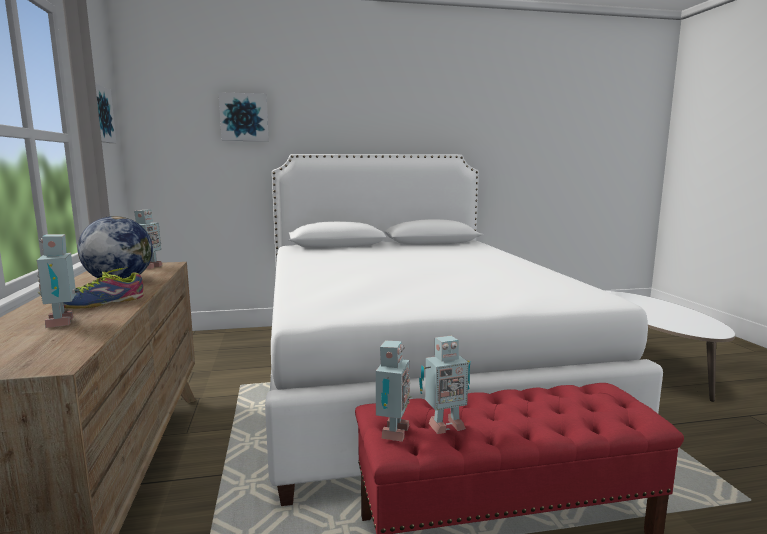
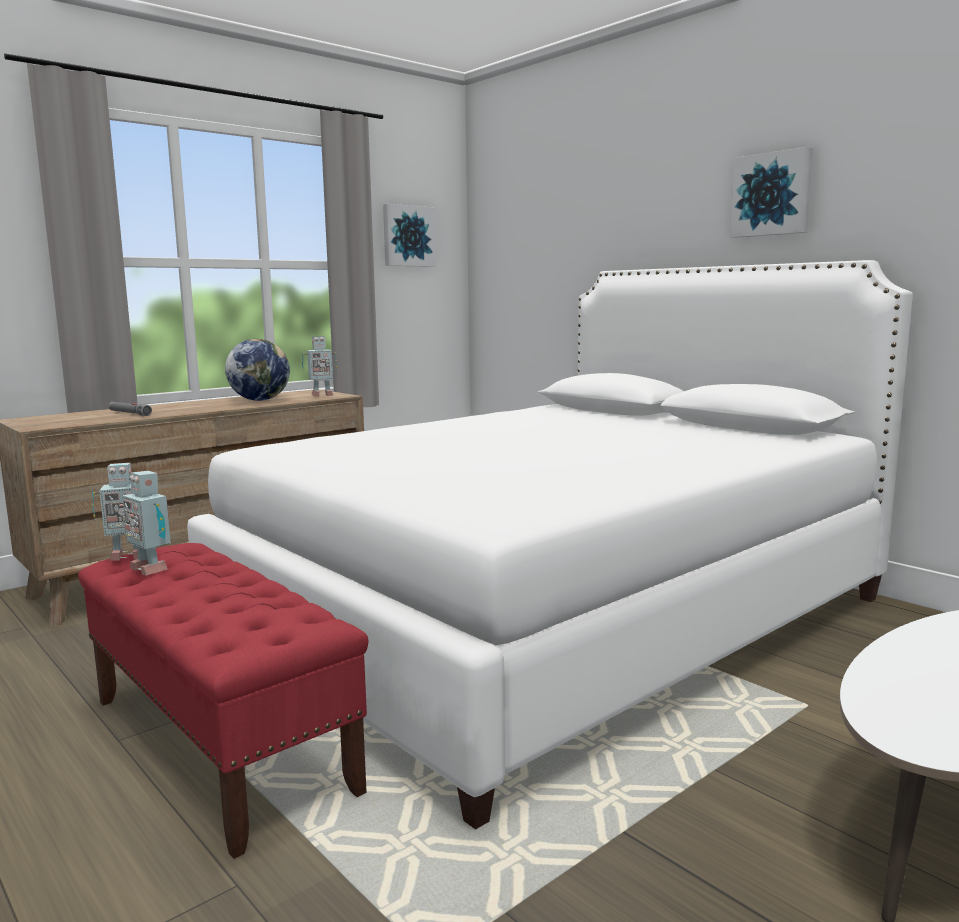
camera: 60 degrees right, 0 degrees up
(64, 322) = (129, 413): toy robot -> grey flashlight
(101, 303) = (185, 409): shoe -> none
(244, 117) = (569, 223): picture -> picture (772, 194)

